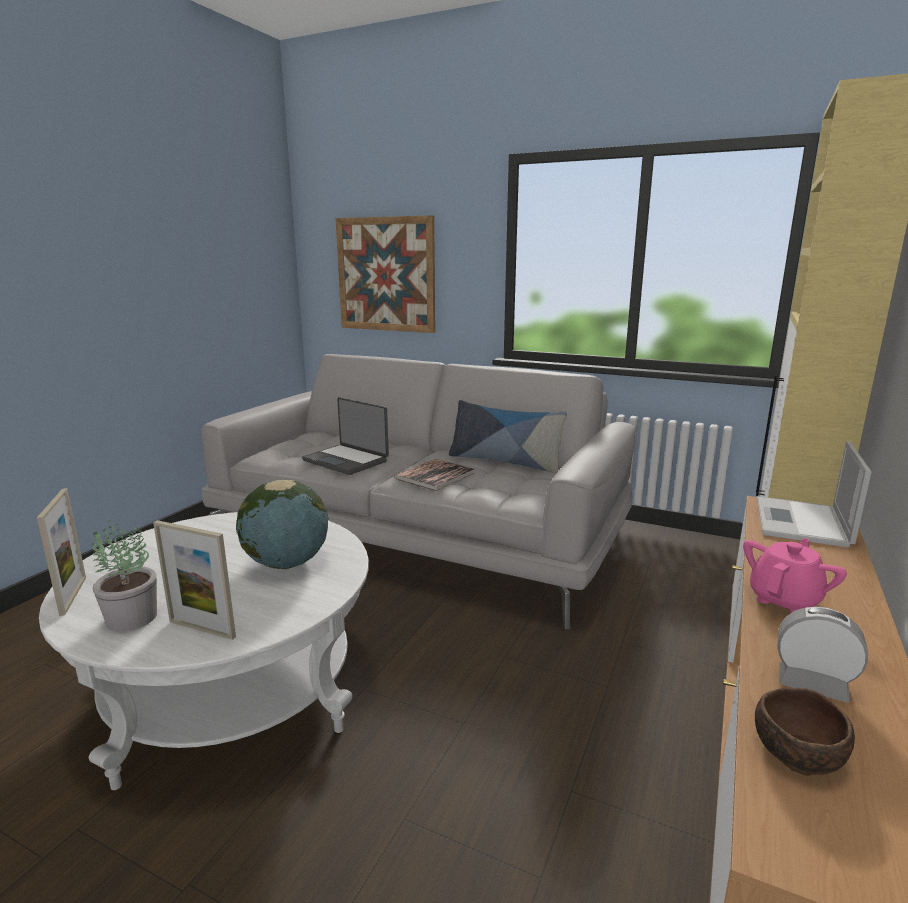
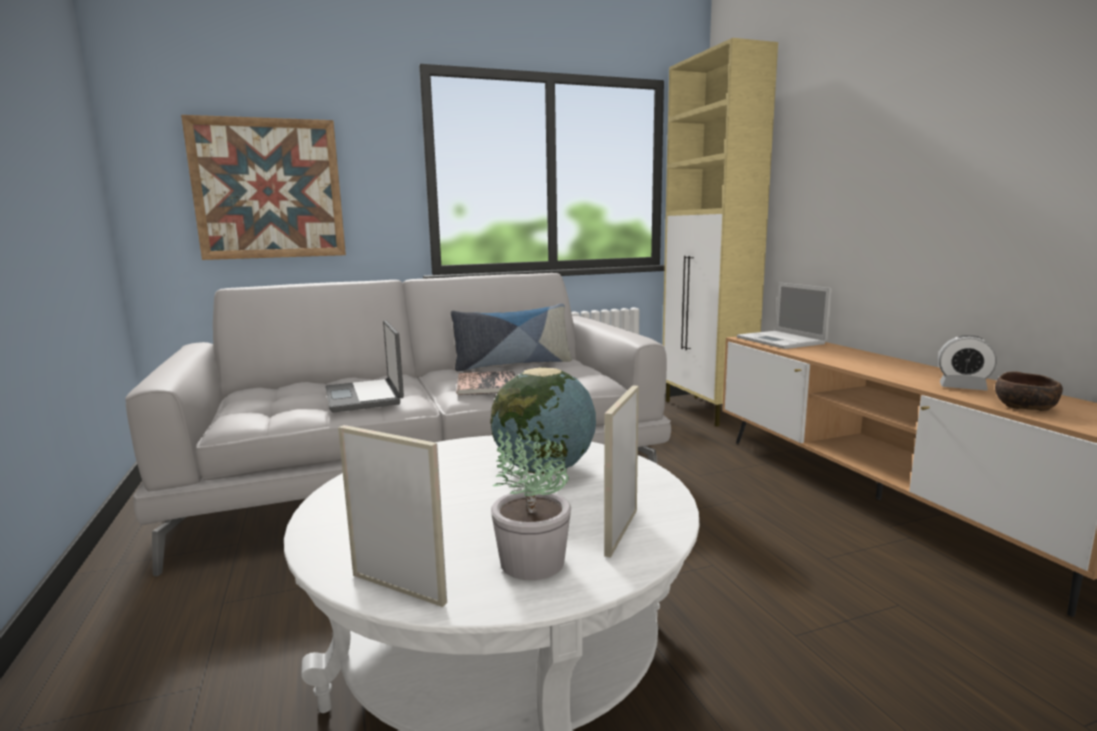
camera: 45 degrees left, 5 degrees down
(202, 629) = (621, 532): picture frame -> picture frame turned 135 degrees clockwise
(346, 460) = (365, 397): laptop -> laptop turned 75 degrees clockwise
(784, 600) = (868, 367): pink teapot -> none
(812, 684) = (962, 387): alarm clock -> alarm clock turned 135 degrees counterclockwise

